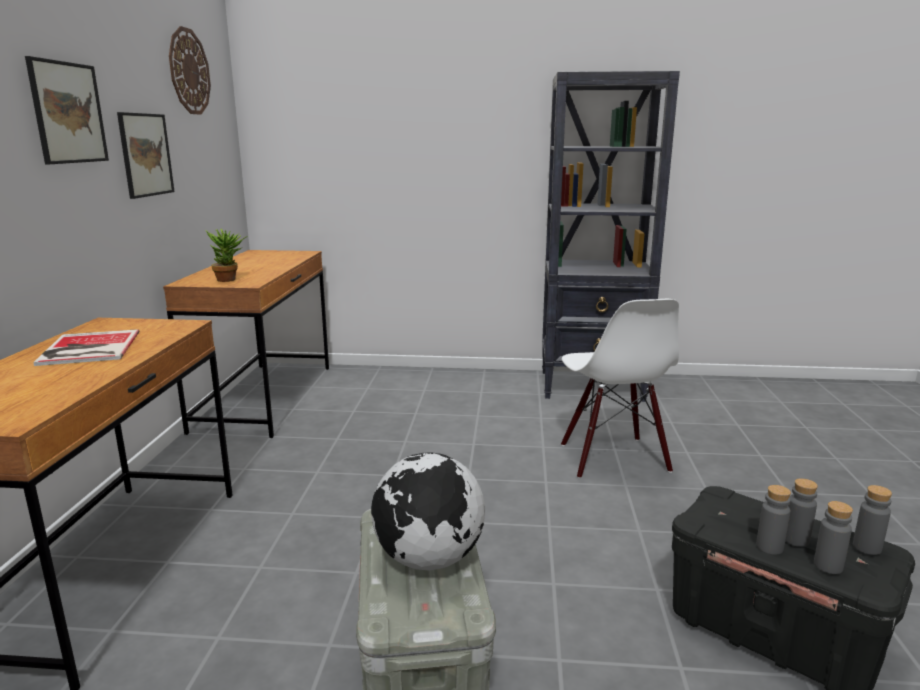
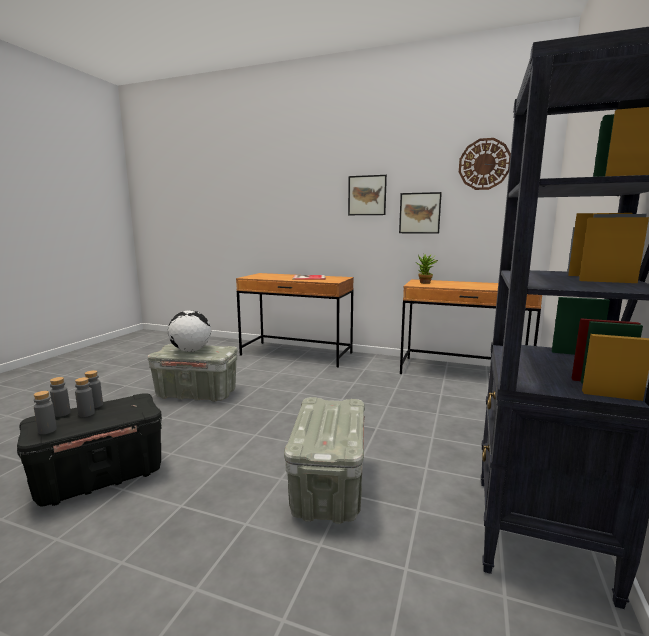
camera: 105 degrees right, 5 degrees down
(612, 458) = (328, 486): white chair -> grey storage box

